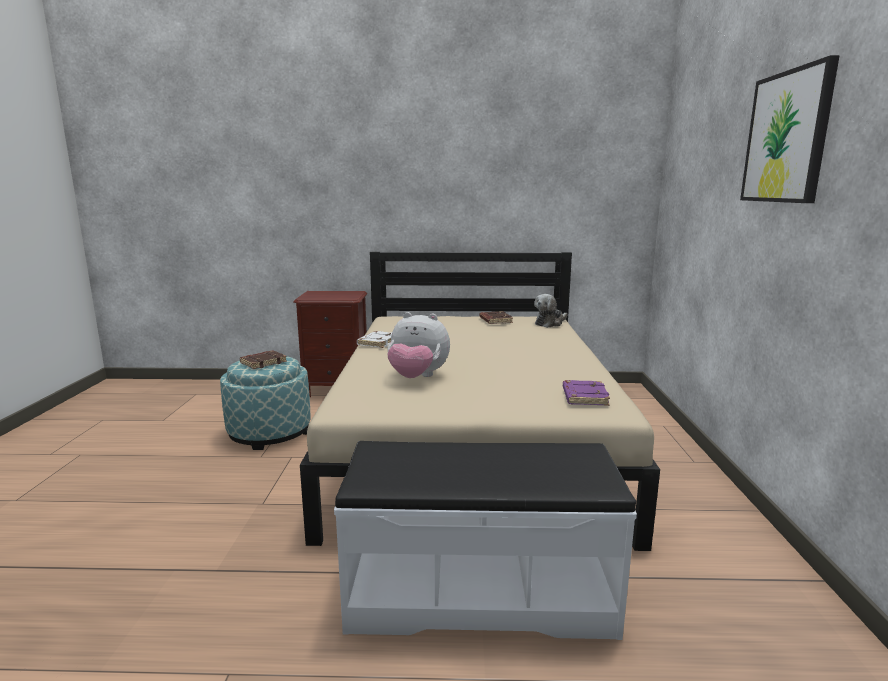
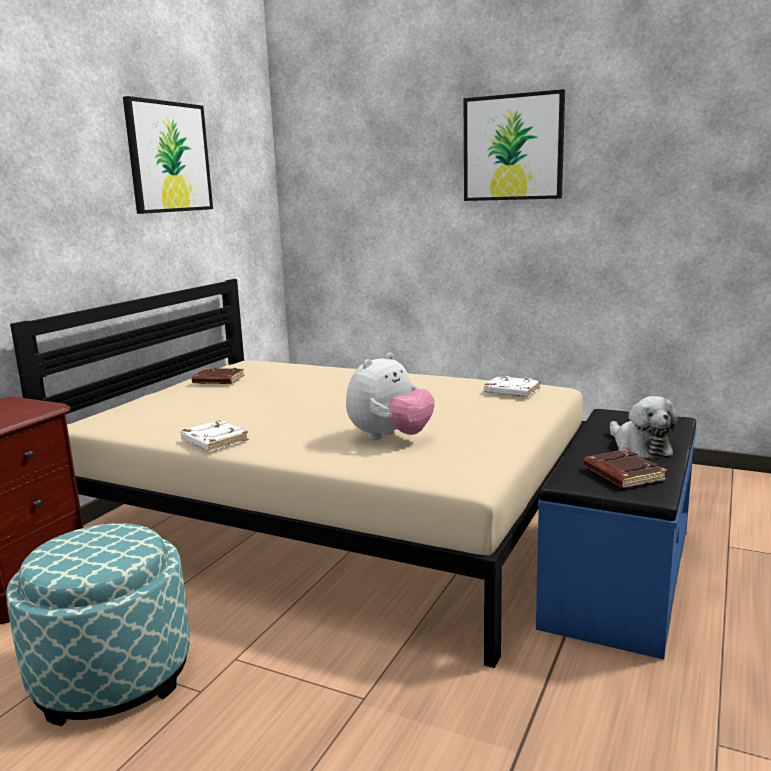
camera: 65 degrees left, 0 degrees up
(263, 362) = (95, 547): brown book -> brown book (621, 474)
(479, 592) = (617, 575): white bench -> blue bench
(523, 155) = (168, 157): none -> picture
(550, 323) = (270, 365): plush toy -> plush toy (639, 447)
(584, 397) = (511, 391): purple book -> white book

